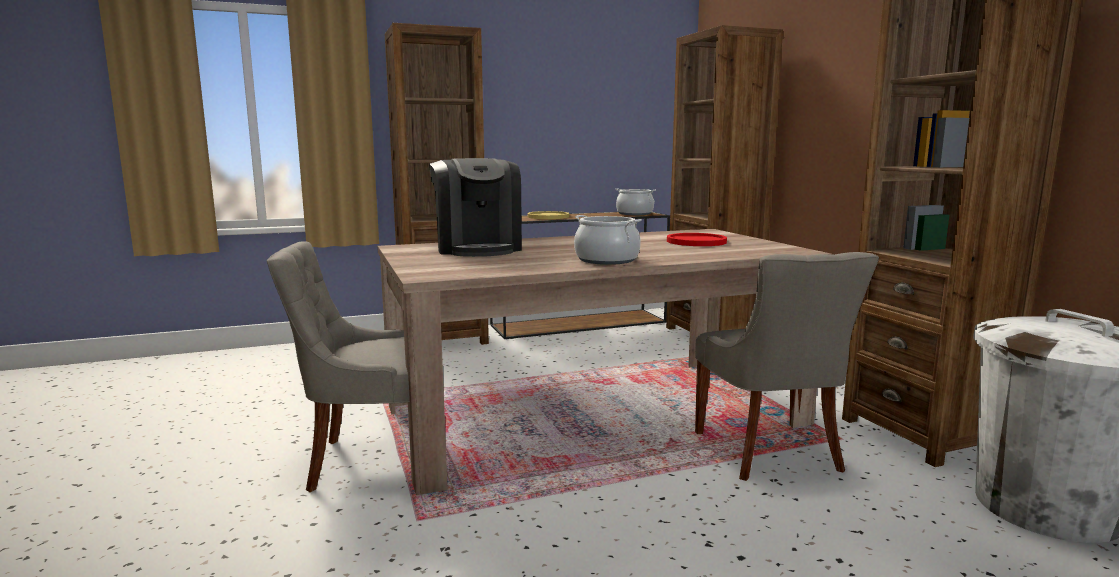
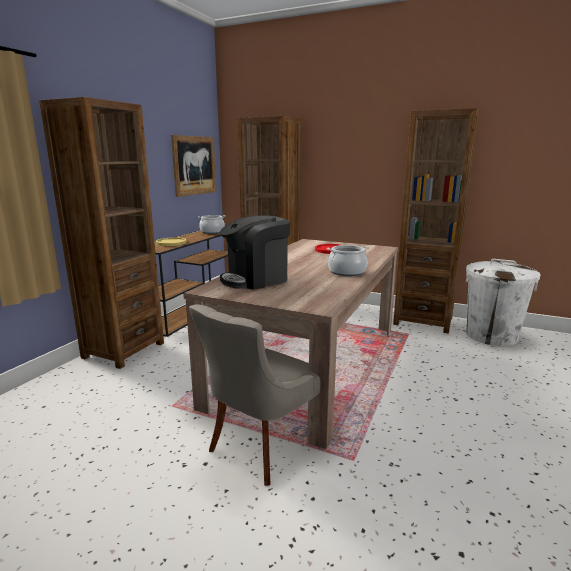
camera: 45 degrees left, 5 degrees up
(478, 248) = (256, 279): coffee machine -> coffee machine turned 120 degrees clockwise
(632, 116) = (194, 165): none -> picture
(769, 452) = (401, 350): grey chair -> none

